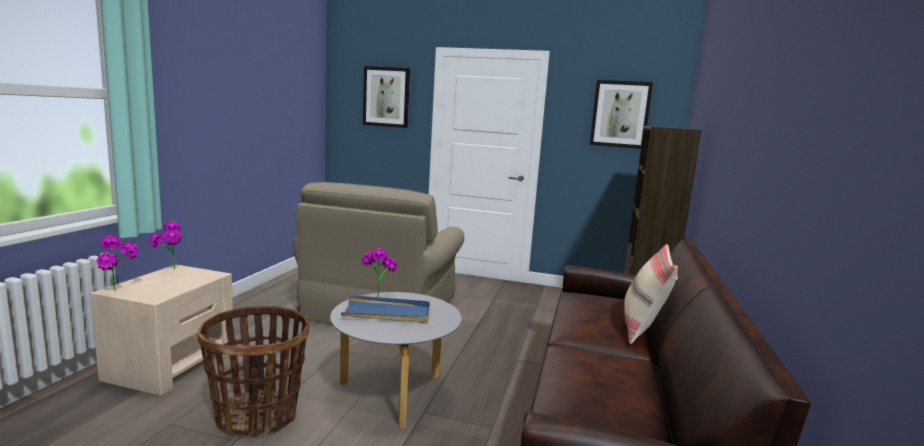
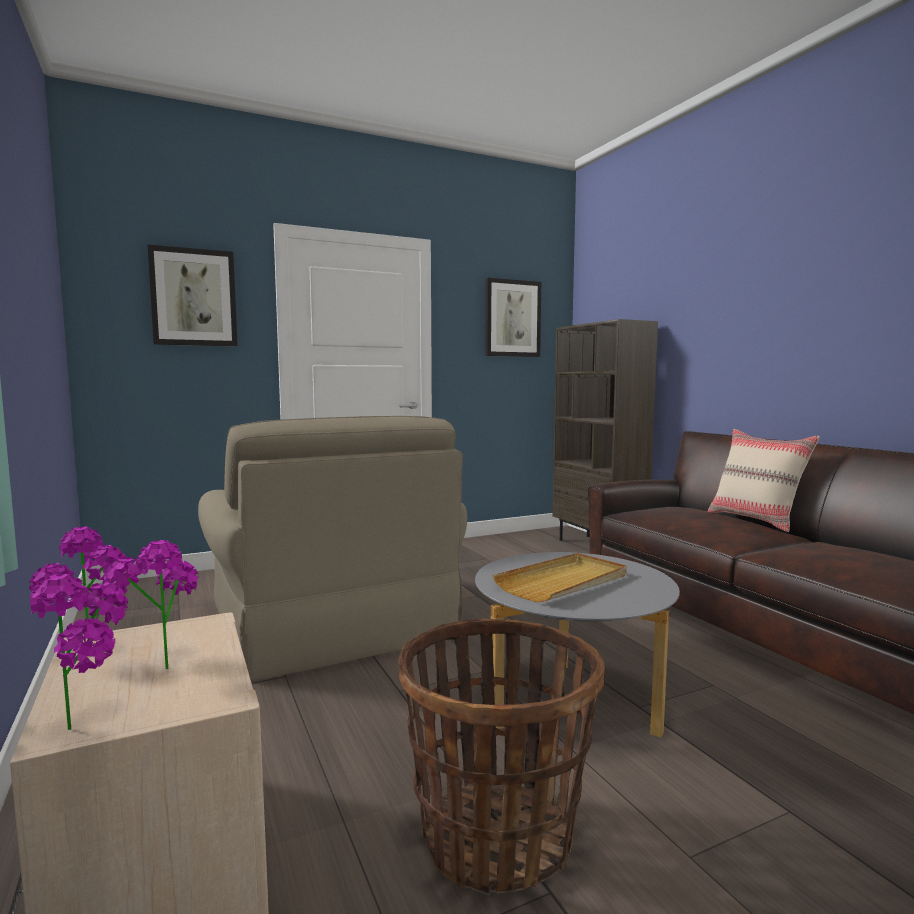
camera: 40 degrees left, 5 degrees down
(377, 296) = (494, 570): potted plant -> potted plant (158, 664)
(387, 313) = (563, 582): blue tray -> beige tray

